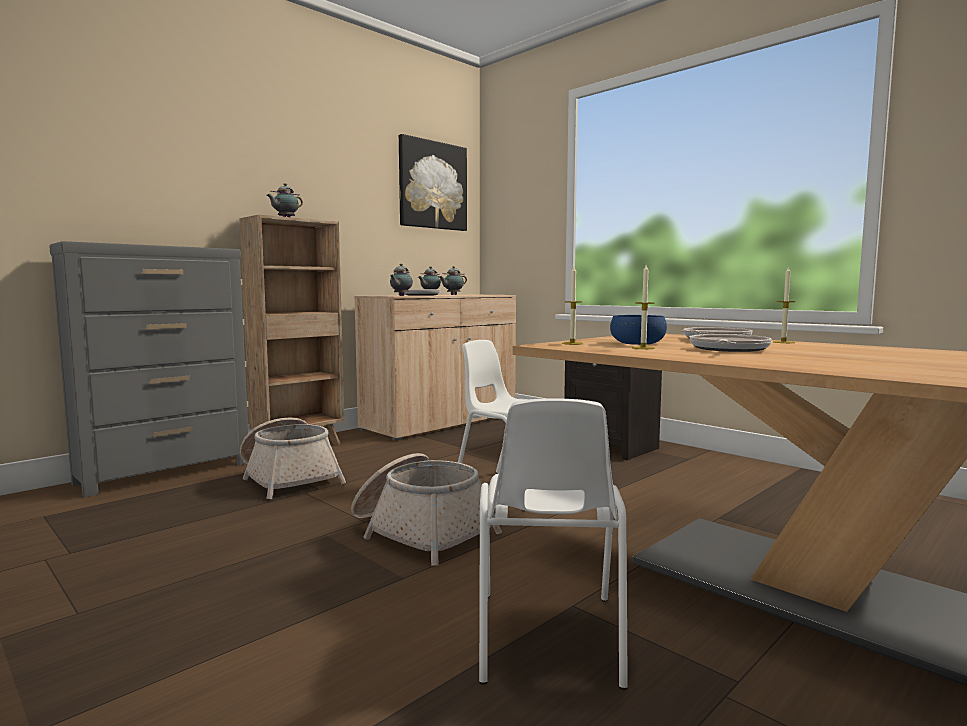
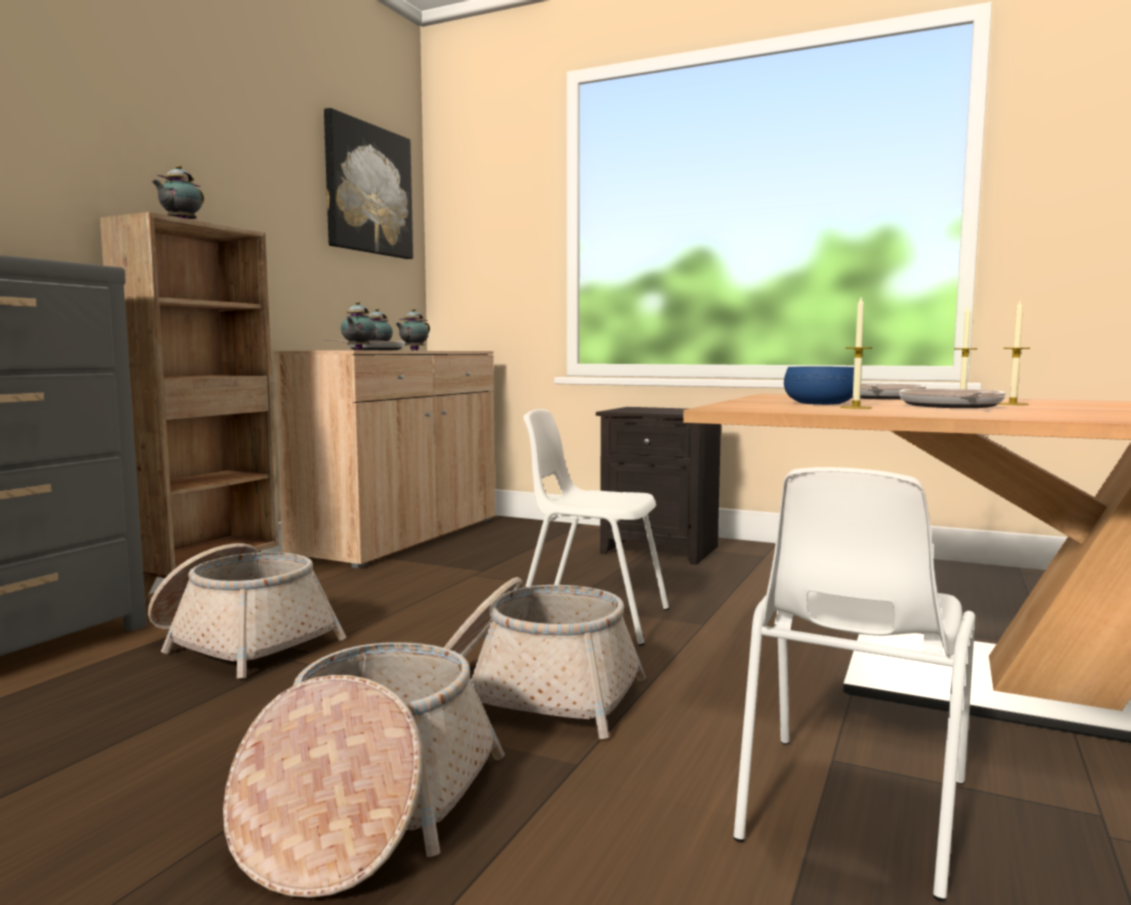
camera: 20 degrees left, 0 degrees up
(266, 581) = (369, 809): none -> basket
(547, 638) = (850, 810): white chair -> white chair turned 45 degrees clockwise
(572, 343) = (748, 405): candle -> candle (1012, 404)

